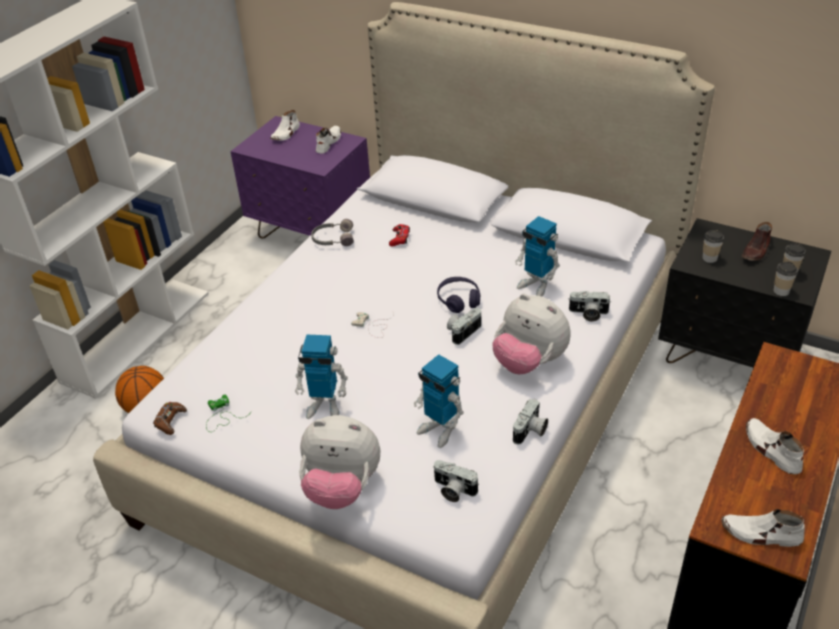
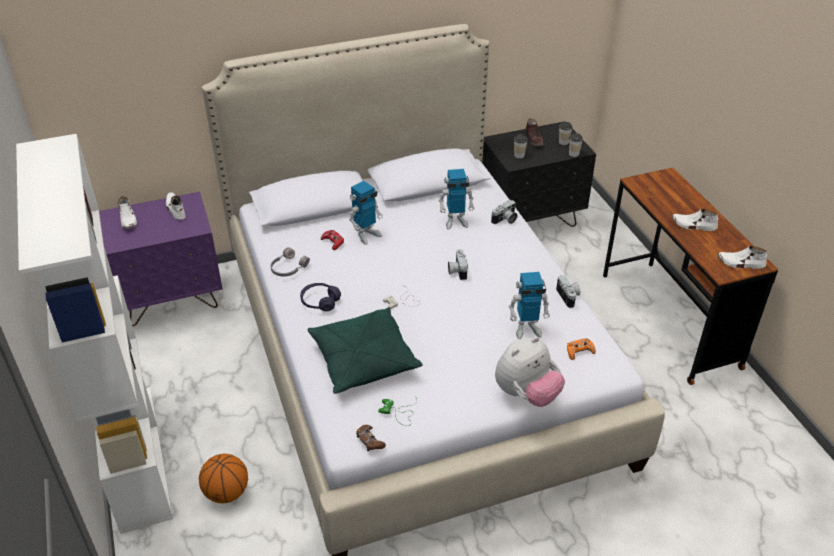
camera: 50 degrees left, 0 degrees up
(265, 352) = (363, 360): none -> green pillow
(324, 407) = (448, 363): toy robot -> toy robot (366, 235)
(453, 490) = (579, 351): camera -> orange game controller
(459, 300) = (427, 255): purple headphones -> purple headphones (320, 301)
(529, 362) = (515, 264): plush toy -> none
(761, 534) = (740, 263): white shoe -> white shoe turned 45 degrees clockwise

